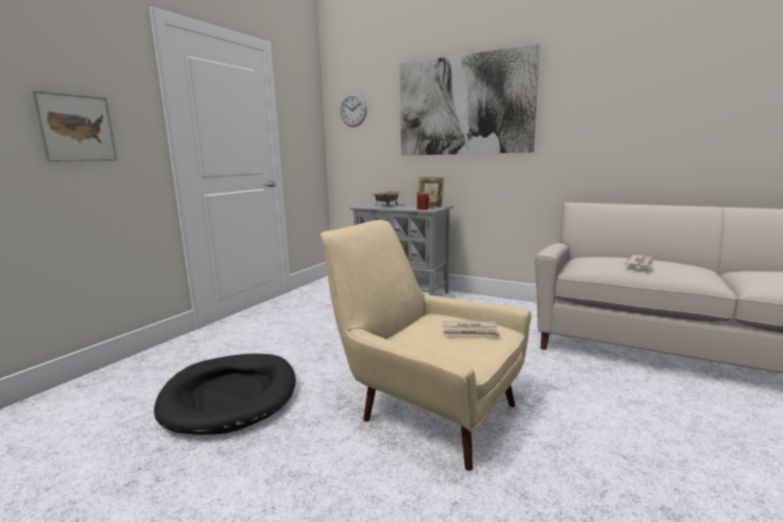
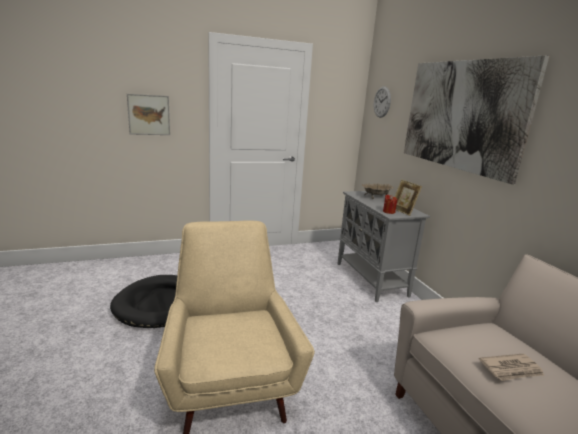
camera: 40 degrees right, 5 degrees up
(470, 332) = (247, 341): newspaper -> none

